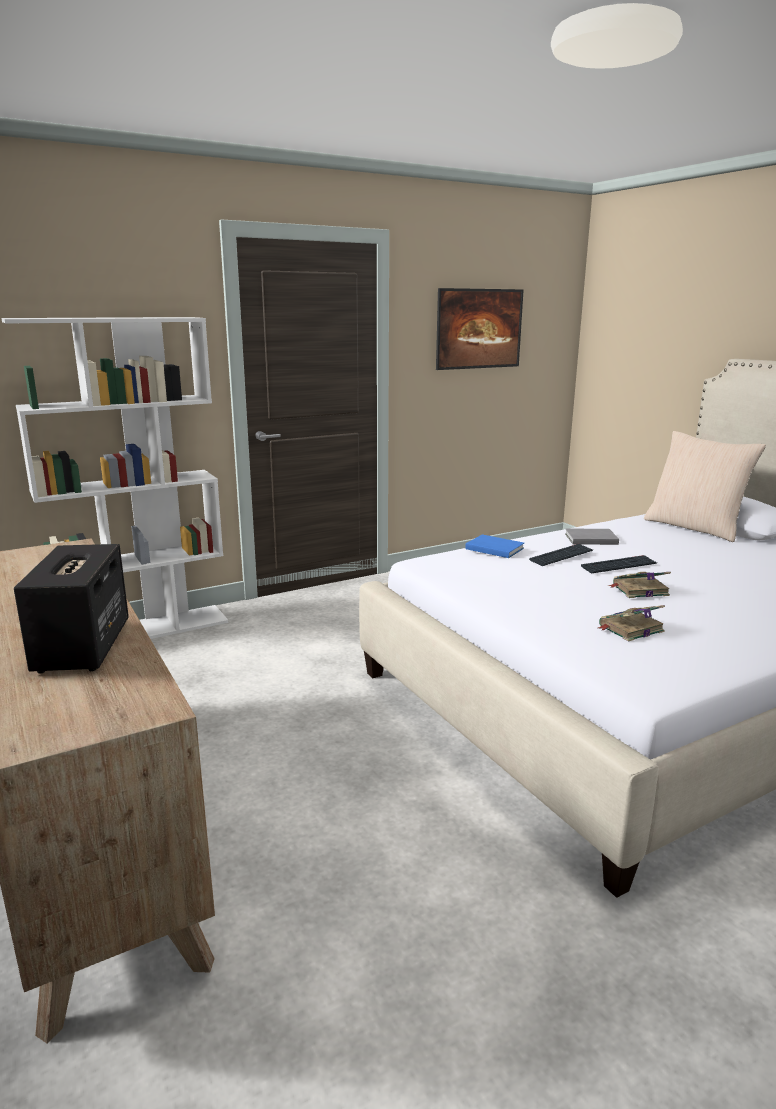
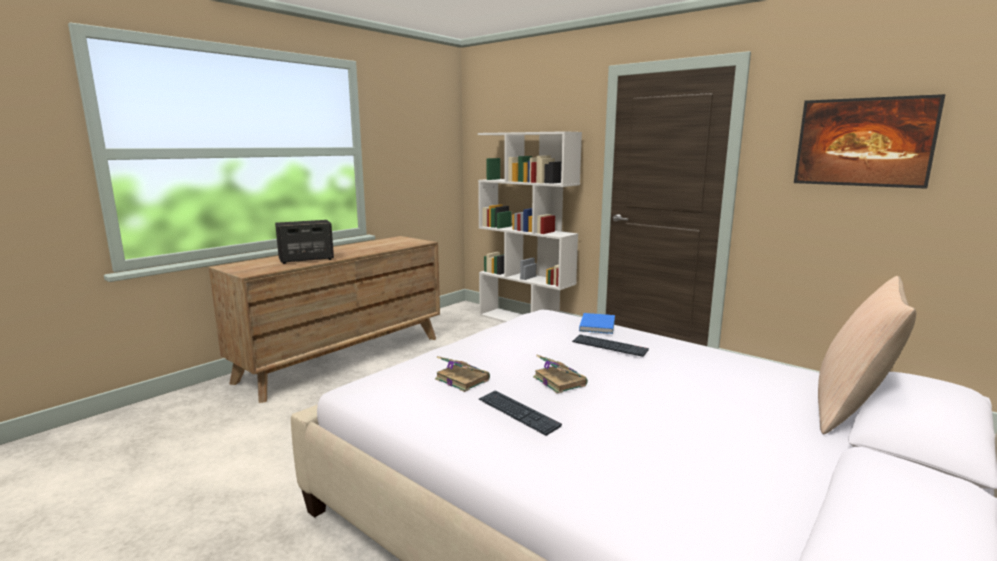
camera: 70 degrees right, 5 degrees down
(589, 539) = (691, 357): grey book -> none
(619, 566) = (615, 369): keyboard -> keyboard (518, 413)

